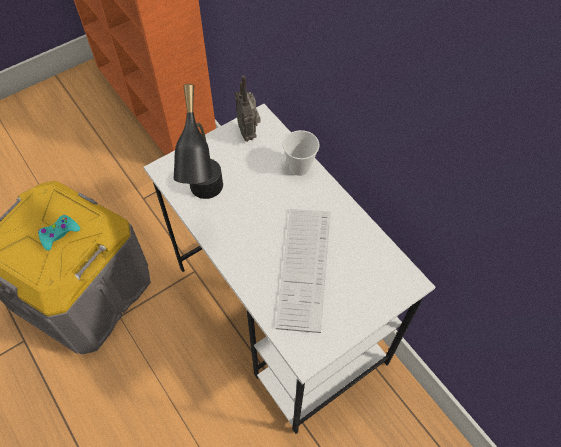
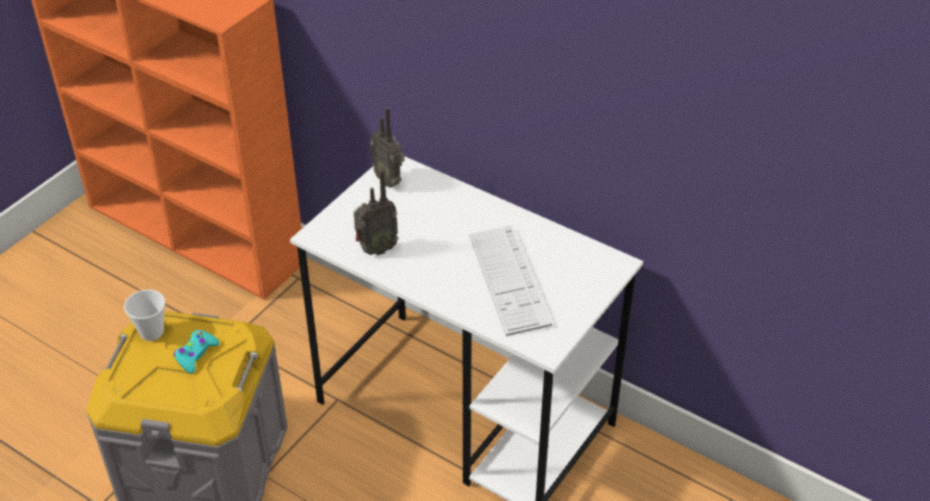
camera: 20 degrees left, 15 degrees down
(206, 199) = (375, 249): black table lamp -> radio
(299, 167) = (459, 197): cup -> cup (151, 332)

